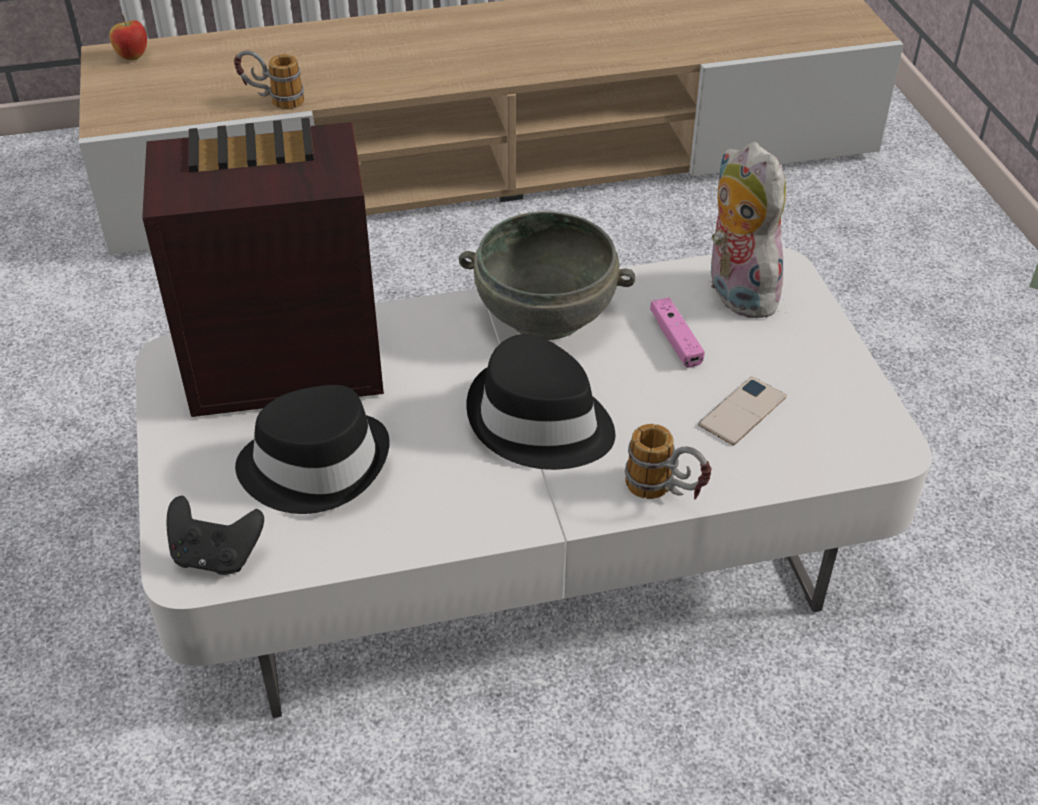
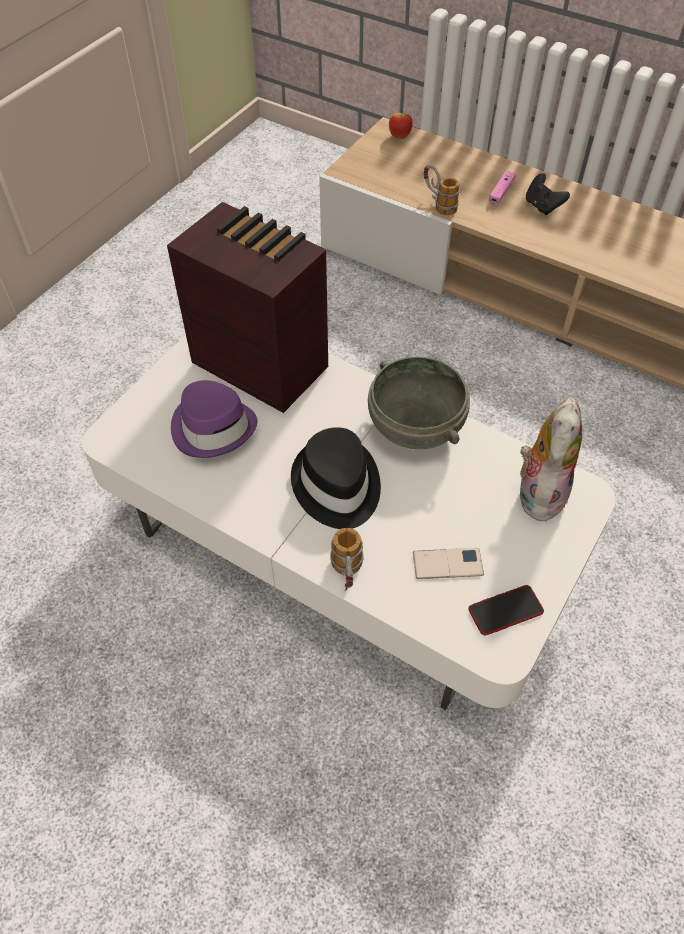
camera: 45 degrees right, 10 degrees up
(216, 556) = (125, 440): black game controller -> black game controller (542, 206)
(315, 465) = (213, 427): black hat -> purple hat
(675, 340) = (466, 494): pink game controller -> pink game controller (501, 192)
(844, 411) = (505, 610): none -> phone

